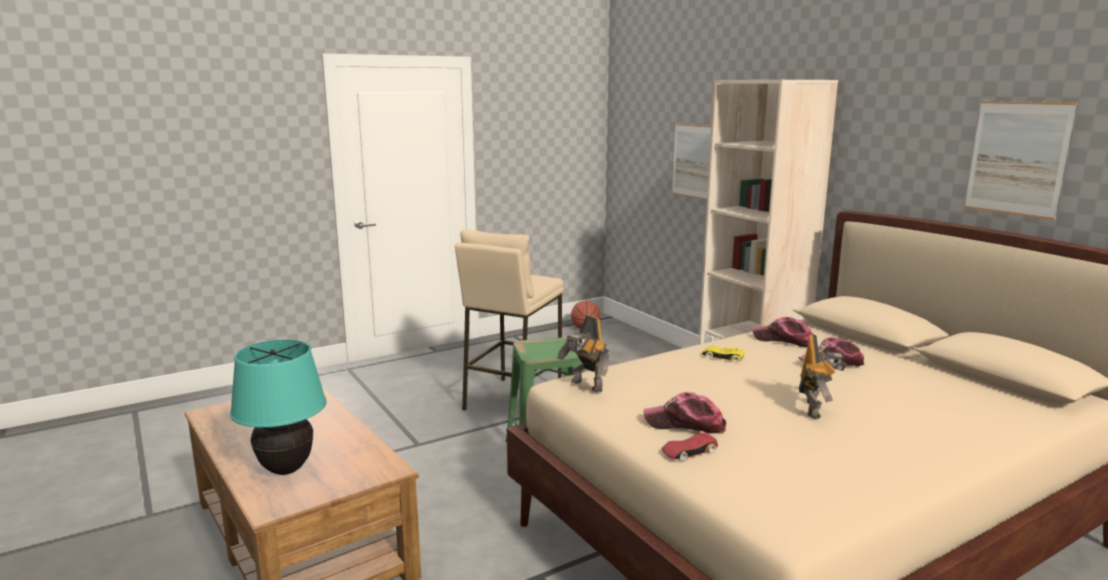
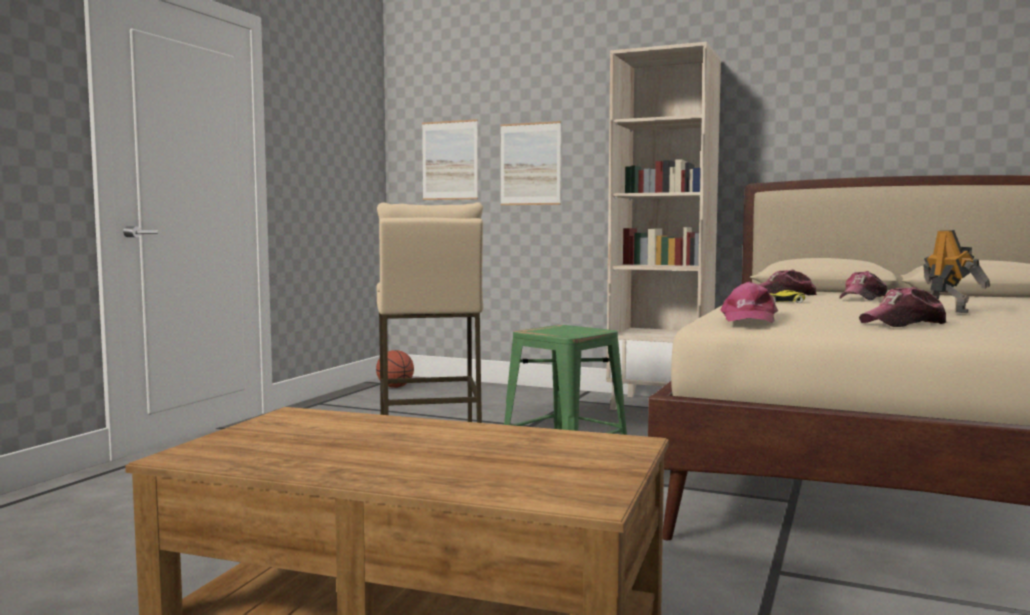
camera: 35 degrees left, 10 degrees down
(286, 469) = (495, 470): turquoise table lamp -> none
(585, 386) = (748, 318): toy robot -> pink cap
(689, 451) = (967, 332): red toy car -> none
(1017, 158) = (918, 112): picture -> picture (450, 160)

